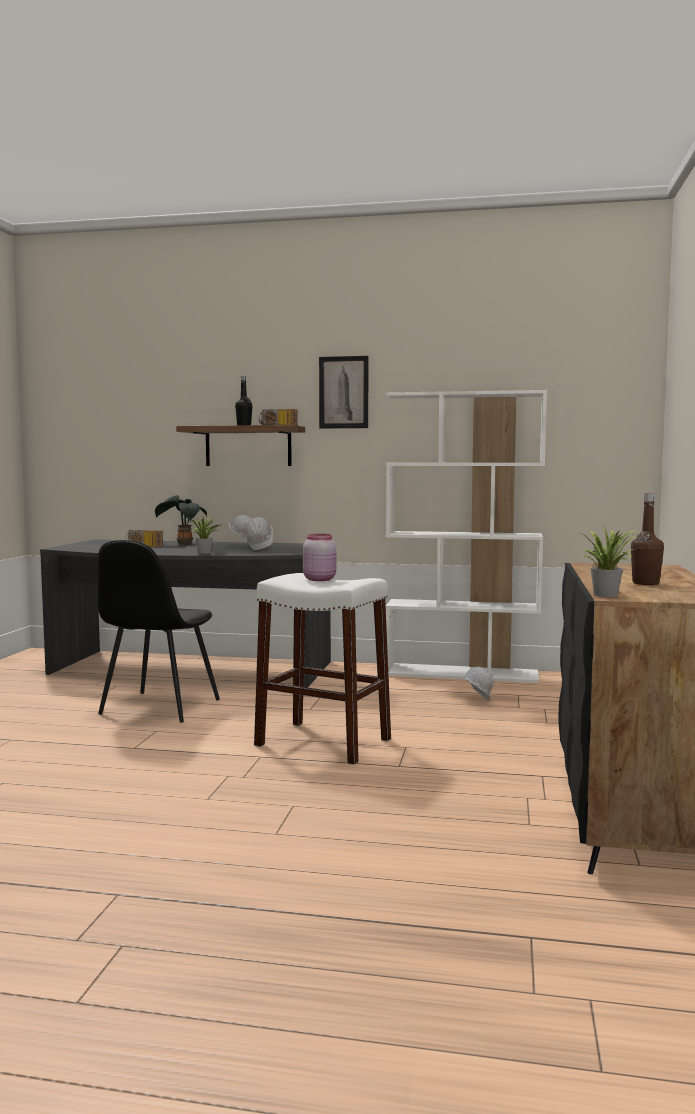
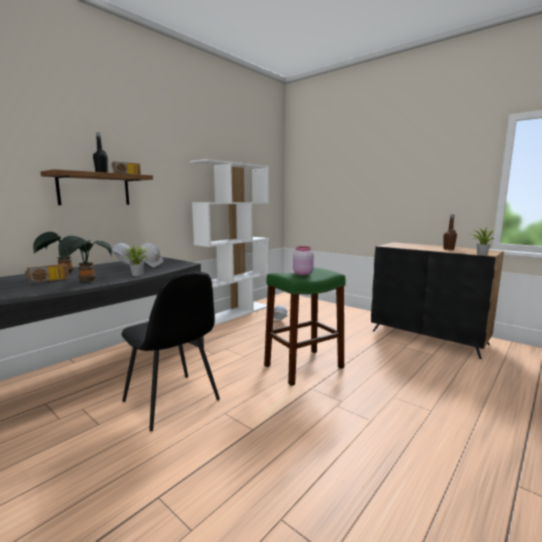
camera: 60 degrees left, 5 degrees up
(156, 550) = (86, 281): none -> potted plant
(323, 742) = (304, 366): white stool -> green stool
(343, 392) = (159, 155): picture -> none

